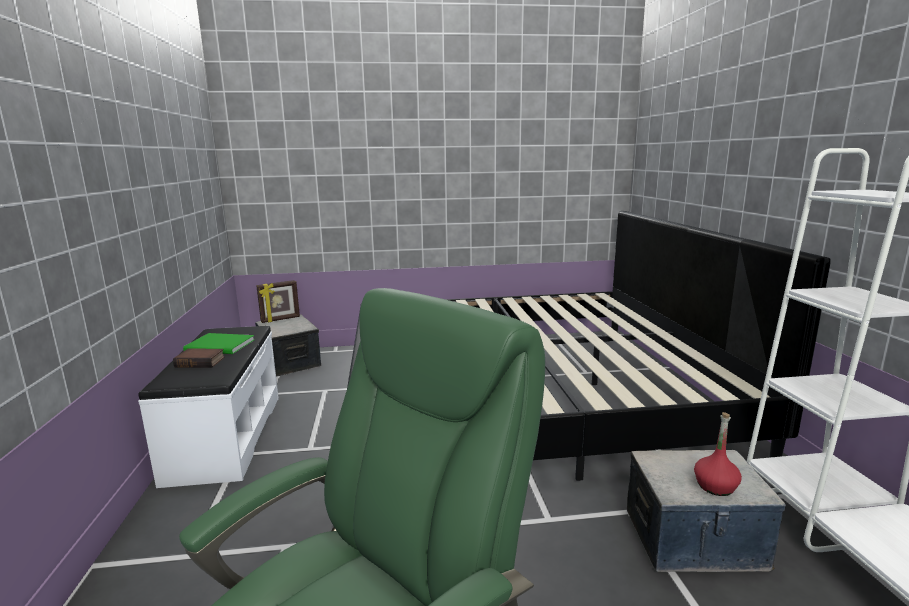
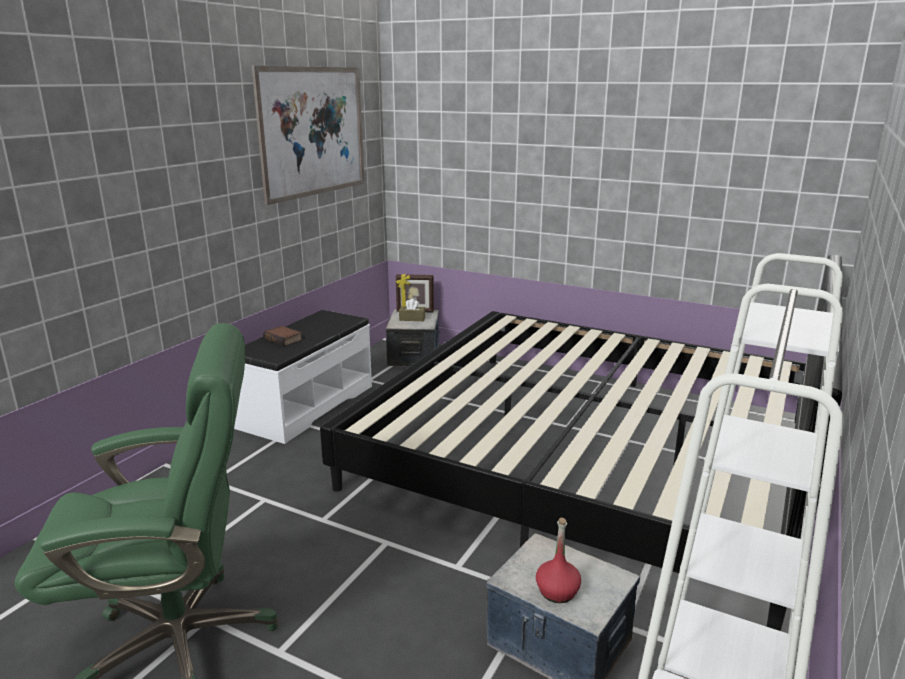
camera: 35 degrees right, 5 degrees up
(172, 130) = (313, 131): none -> picture
(220, 346) = (311, 329): green book -> none
(285, 325) = (412, 319): none -> brown tissue box

